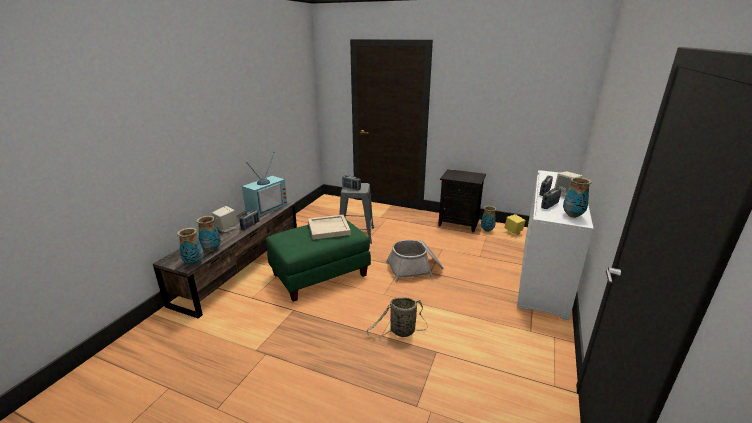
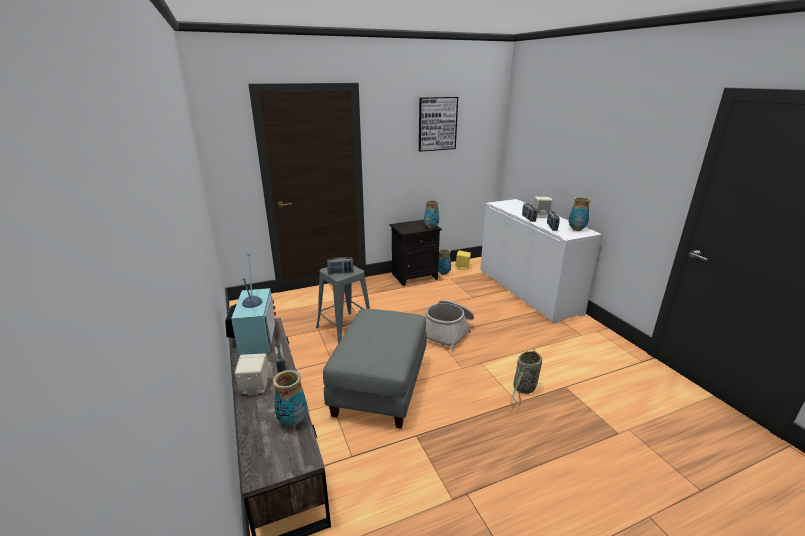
camera: 45 degrees left, 0 degrees up
(194, 263) = (307, 450): vase -> vase (431, 227)
(320, 274) = (379, 386): green ottoman -> grey ottoman
(329, 228) = (382, 324): beige tray -> none
(508, 82) = (437, 124): none -> picture

